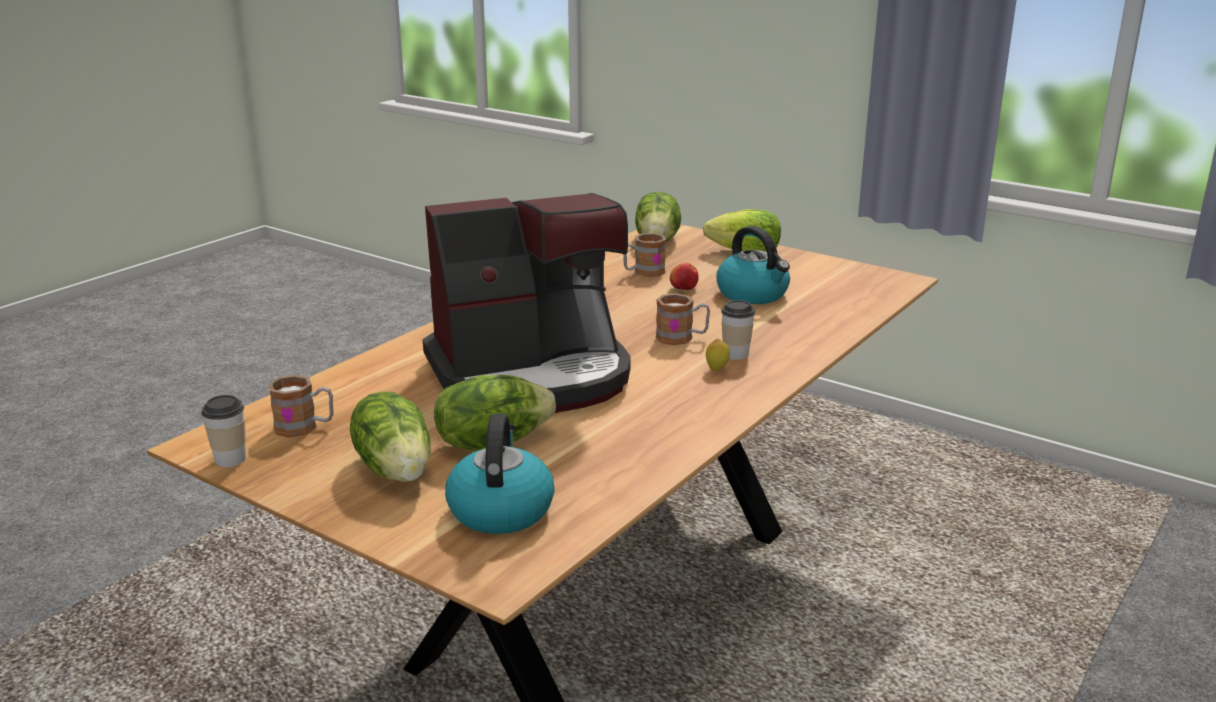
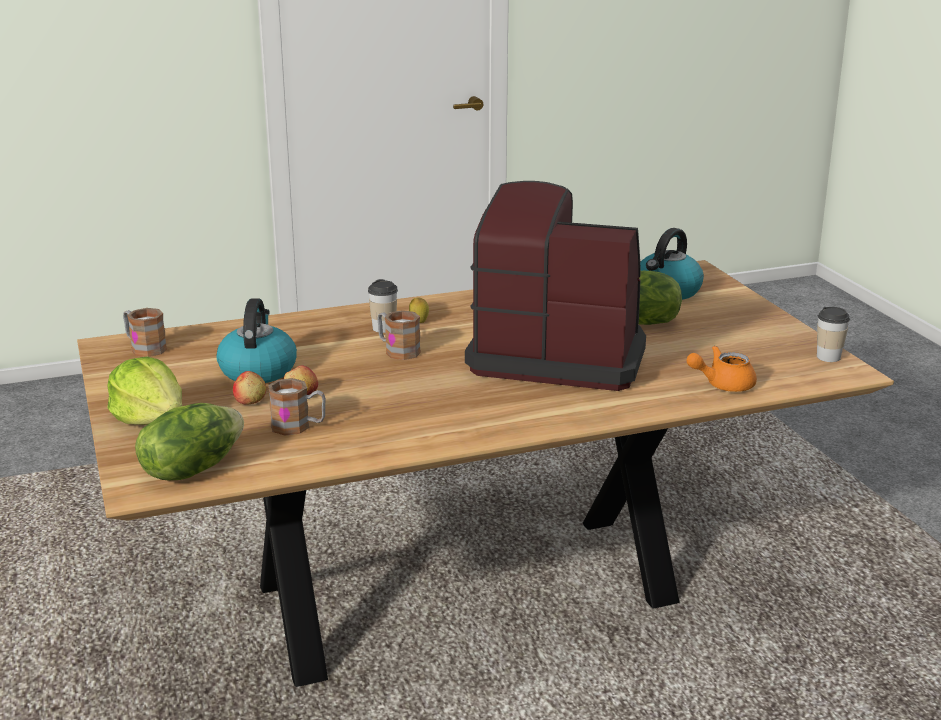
camera: 145 degrees left, 0 degrees up
(305, 427) = (765, 364): mug -> mug (144, 348)
(341, 390) = (722, 384): none -> orange teapot
(396, 469) = (714, 323): lettuce -> none
(708, 276) = (251, 401): none -> apple

